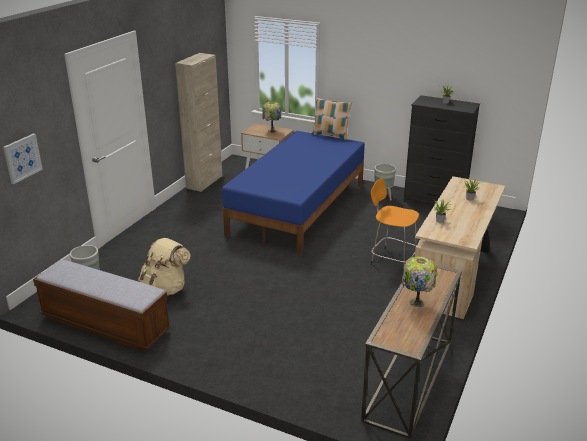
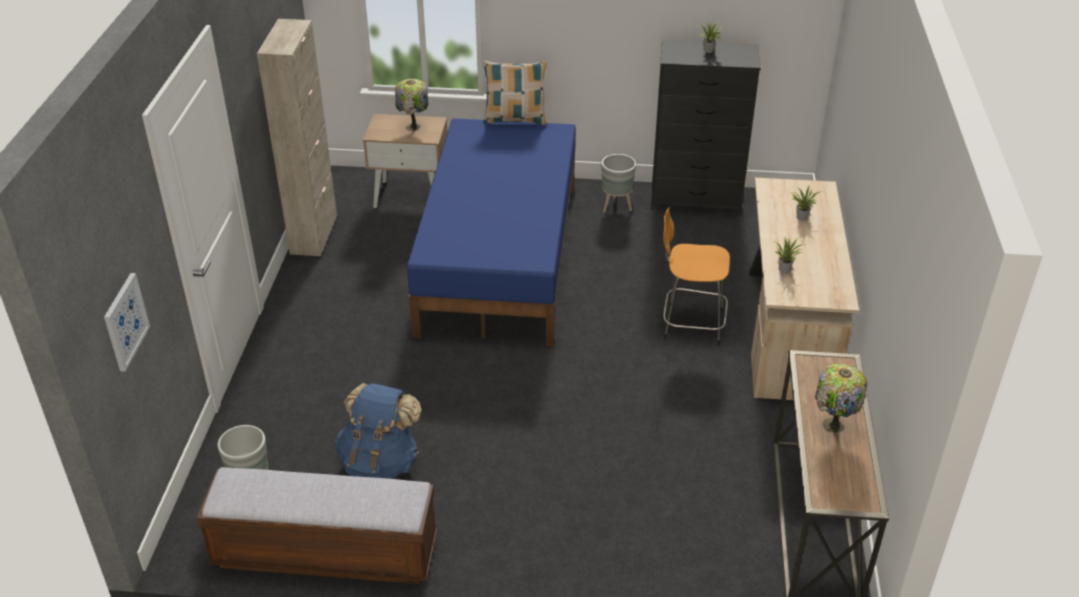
camera: 20 degrees left, 10 degrees up
(165, 289) = (380, 462): beige backpack -> blue backpack

